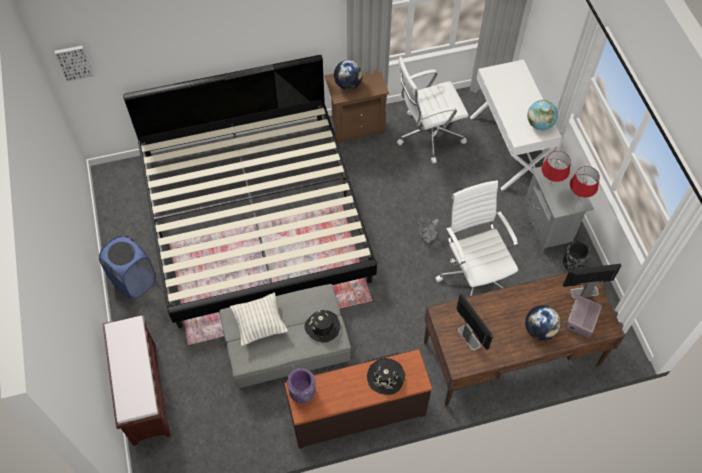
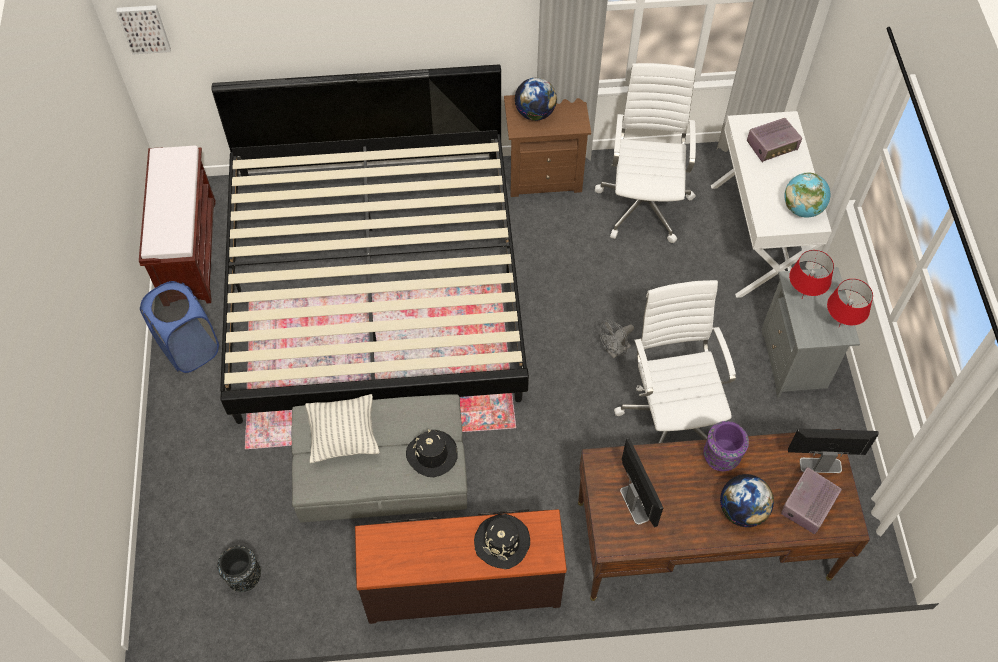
camera: 10 degrees right, 0 degrees up
(144, 392) = (170, 506): brown bench -> brown bench (189, 251)
(302, 393) = (378, 545): purple vase -> purple vase (721, 458)
(428, 135) = (644, 203): white office chair -> white office chair turned 105 degrees clockwise
(511, 85) = (772, 146): none -> radio
(572, 264) = (820, 421): black vase -> black vase (244, 577)

